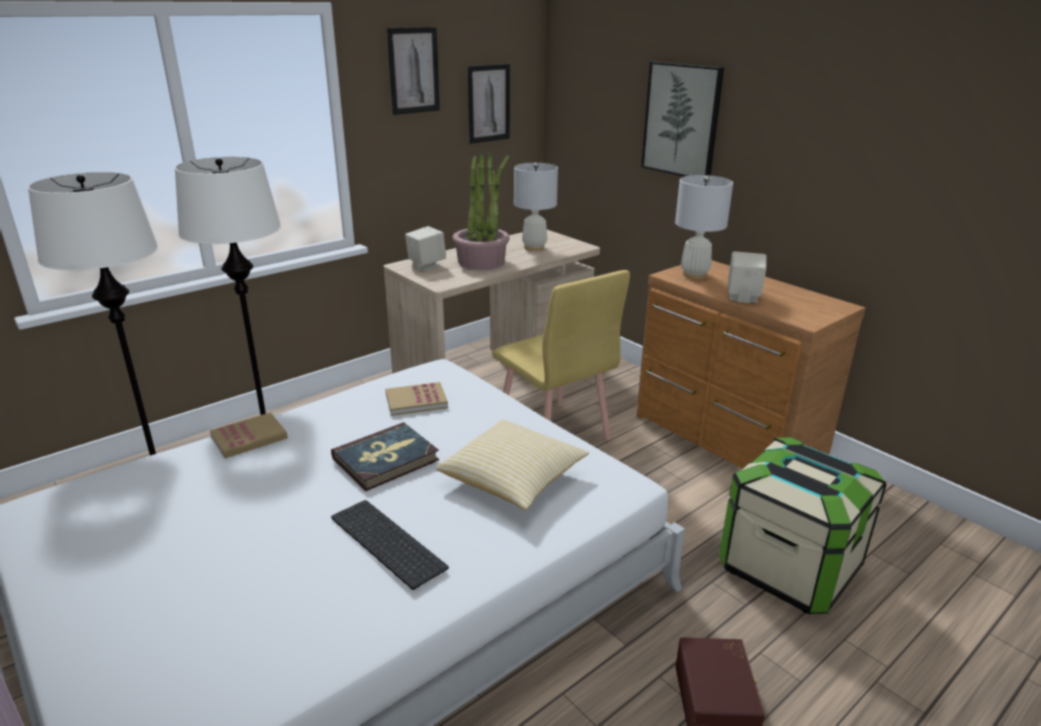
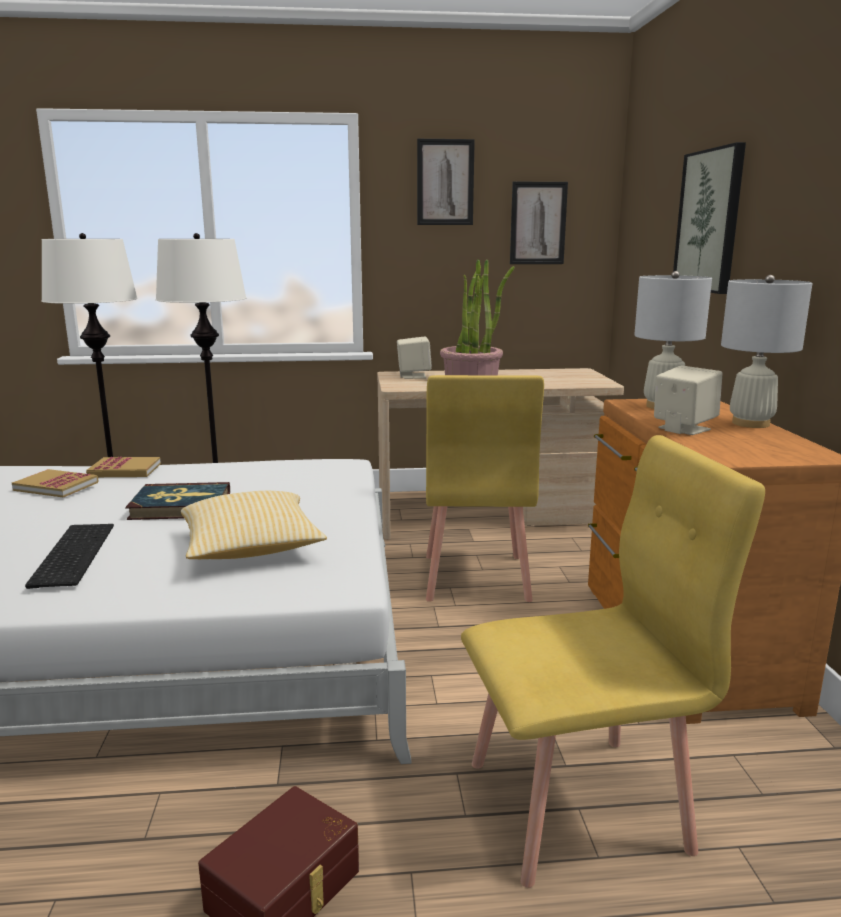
camera: 35 degrees right, 10 degrees down
(416, 401) = (283, 478): book -> book (56, 486)
(534, 248) = (547, 378): white table lamp -> white table lamp (750, 423)
(789, 568) = (579, 805): storage box -> yellow chair

